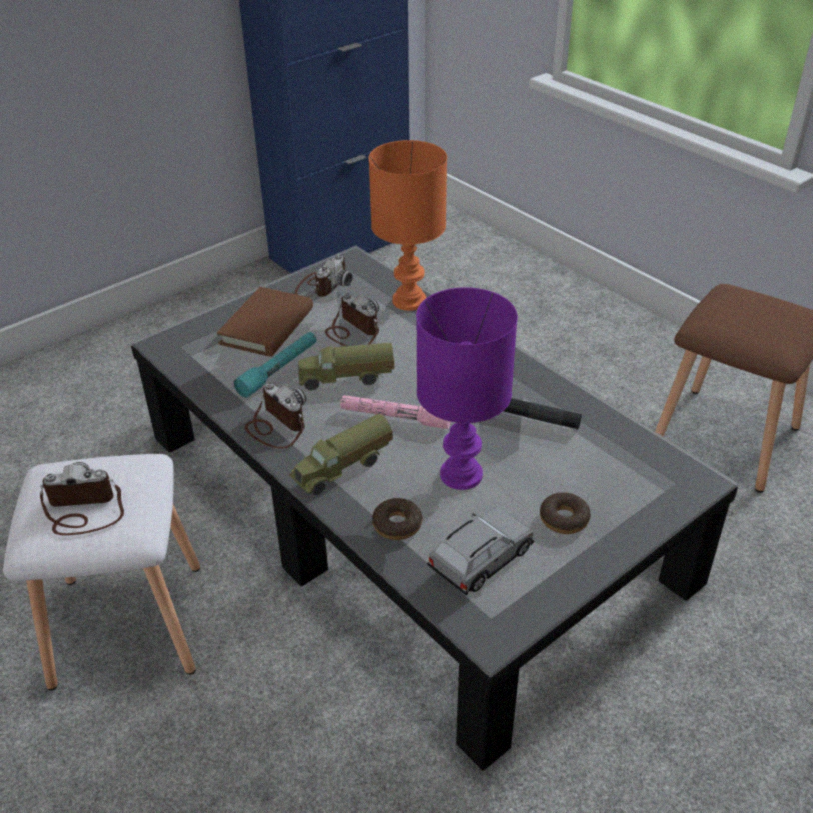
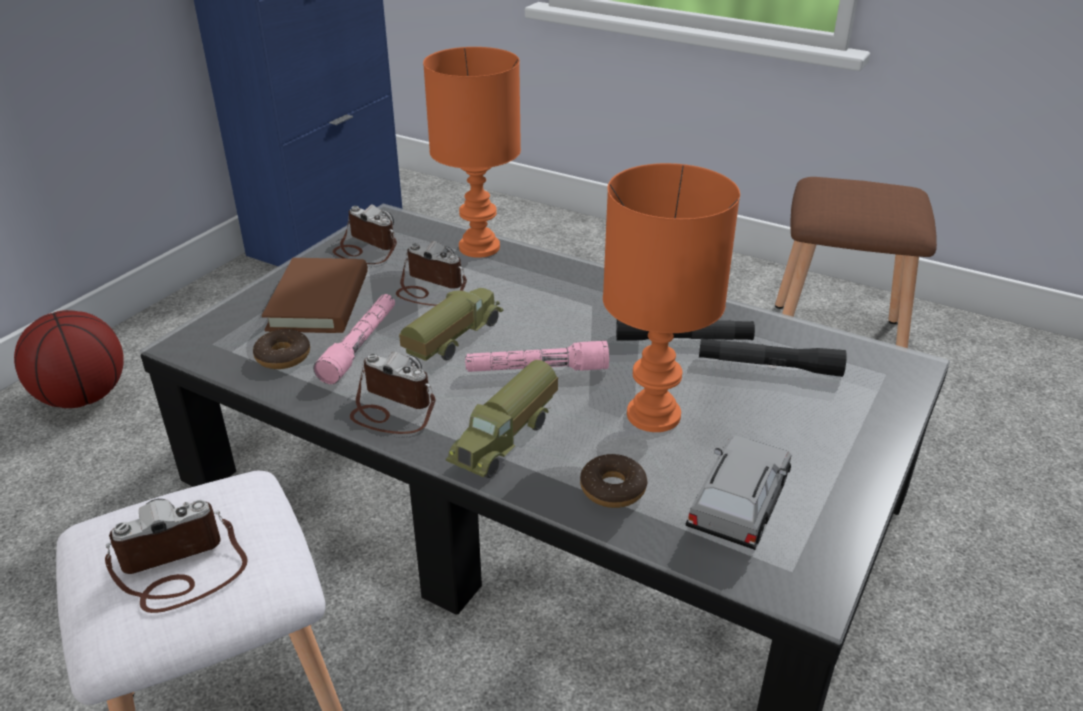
camera: 20 degrees left, 5 degrees down
(113, 357) = (84, 397): none -> basketball
(279, 370) = (360, 345): turquoise flashlight -> pink flashlight
(322, 285) = (365, 248): camera -> camera turned 60 degrees counterclockwise
(346, 379) = (452, 340): toy truck -> toy truck turned 150 degrees clockwise
(460, 474) = (651, 414): purple table lamp -> orange table lamp
(564, 519) = (800, 436): donut -> donut (283, 356)
(578, 454) = (769, 366): none -> black flashlight

